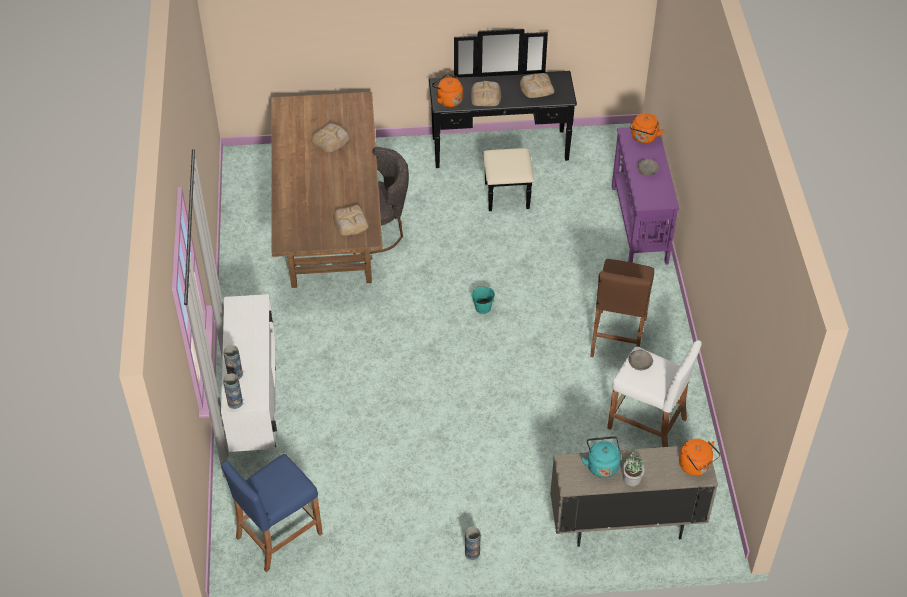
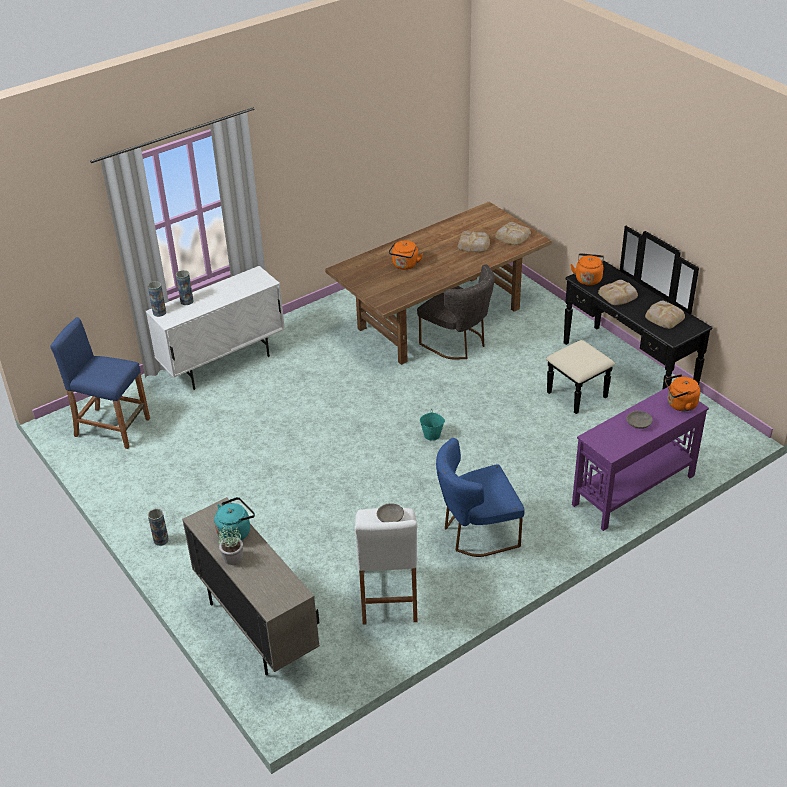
camera: 60 degrees right, 10 degrees down
(350, 223) = (393, 289): bread -> bread (512, 236)
(618, 337) = (476, 533): brown stool -> blue chair
(696, 466) = (279, 597): orange kettle -> orange kettle (405, 265)

